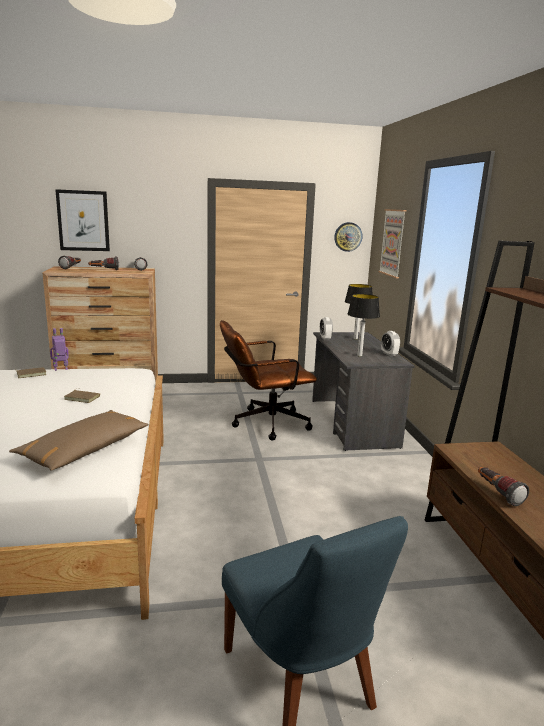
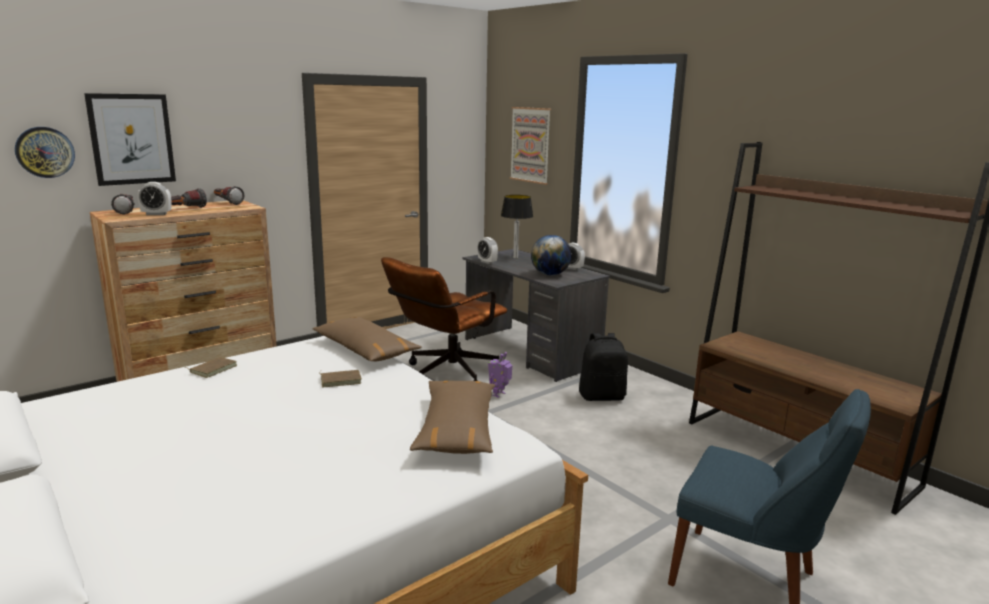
camera: 30 degrees left, 0 degrees up
(61, 369) = (240, 355): toy robot -> toy robot (499, 394)
(81, 271) = (156, 214): none -> alarm clock
(134, 382) = (365, 350): none -> brown pillow
(348, 236) = (463, 140): wall clock -> wall clock (45, 152)
(360, 355) = (550, 274): table lamp -> globe
(370, 473) = (602, 396): none -> black backpack
(497, 493) = (792, 371): flashlight -> none

